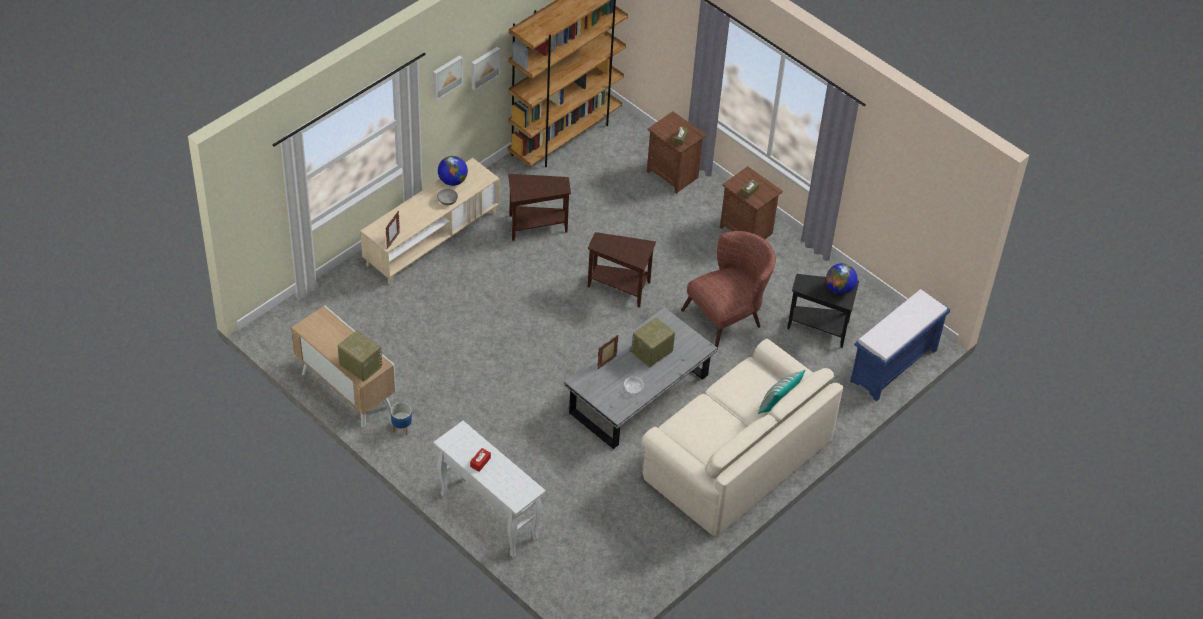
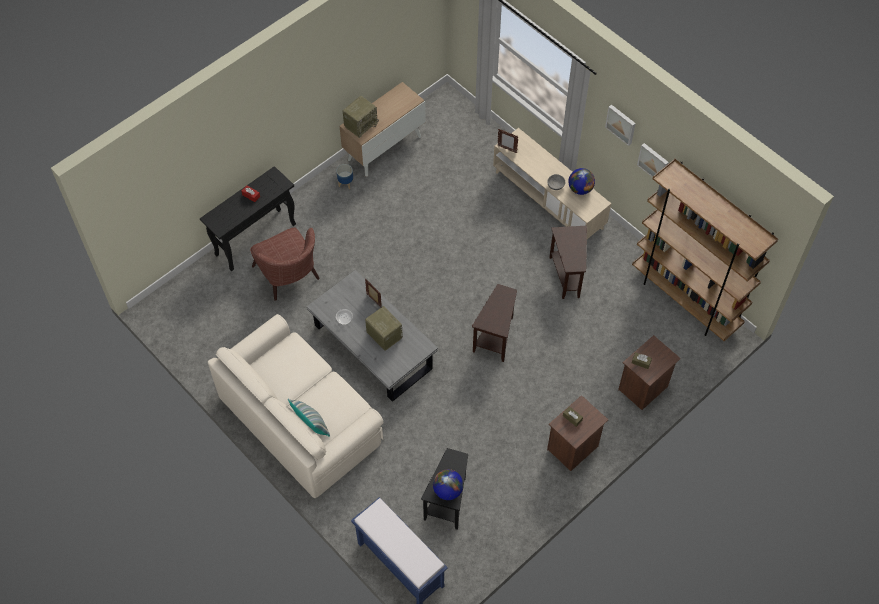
camera: 95 degrees right, 10 degrees up
(488, 516) = (256, 239): white console table -> black console table
(728, 316) = (463, 424): brown armchair -> brown armchair (289, 278)

